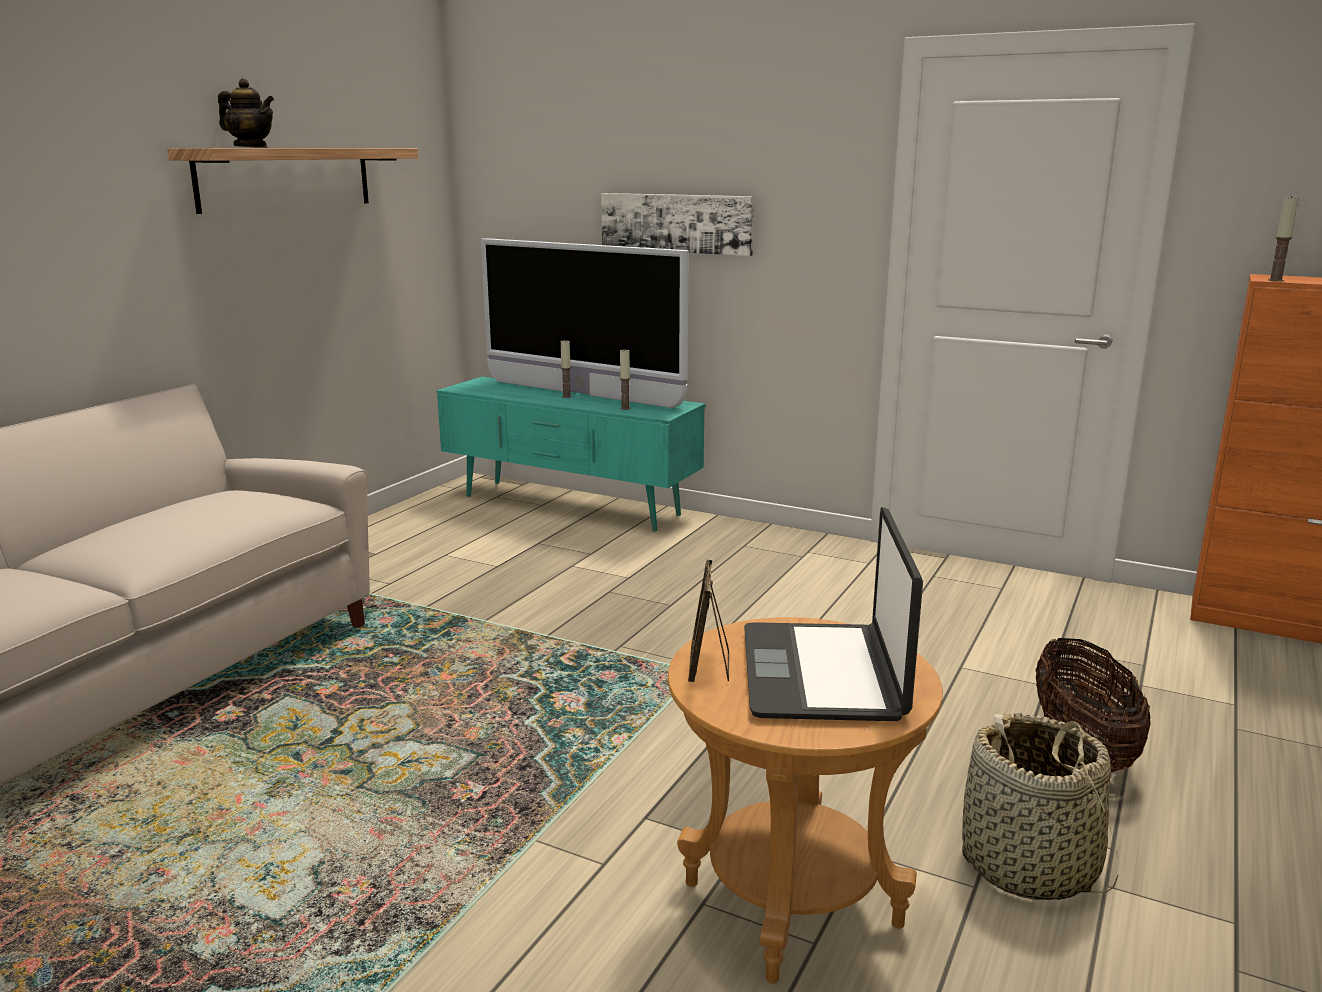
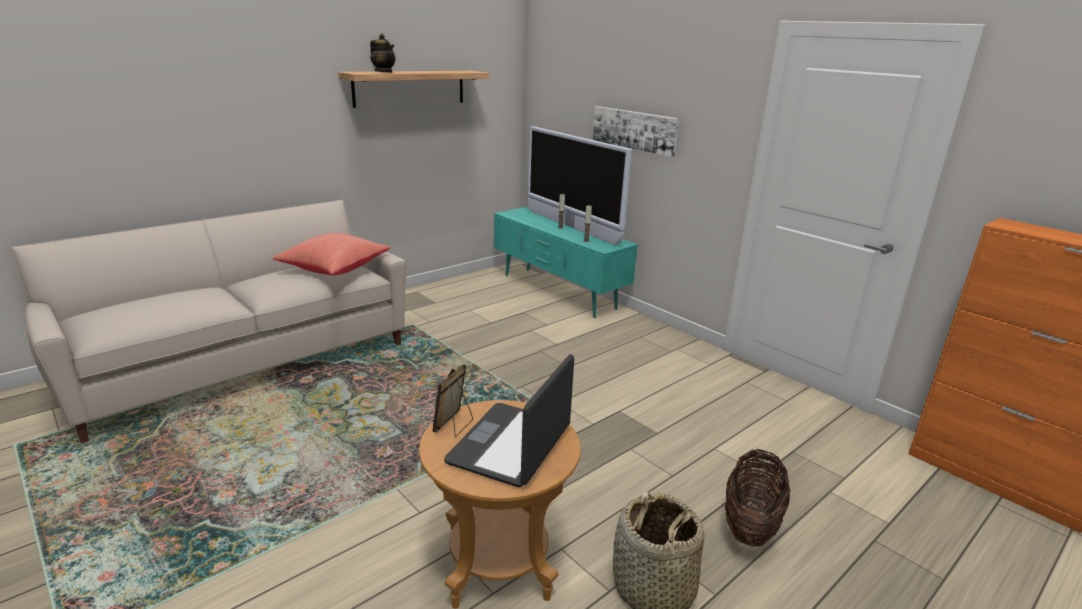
camera: 20 degrees right, 5 degrees up
(234, 503) = (334, 269): none -> red pillow
(1275, 280) = (1005, 227): candle -> none

